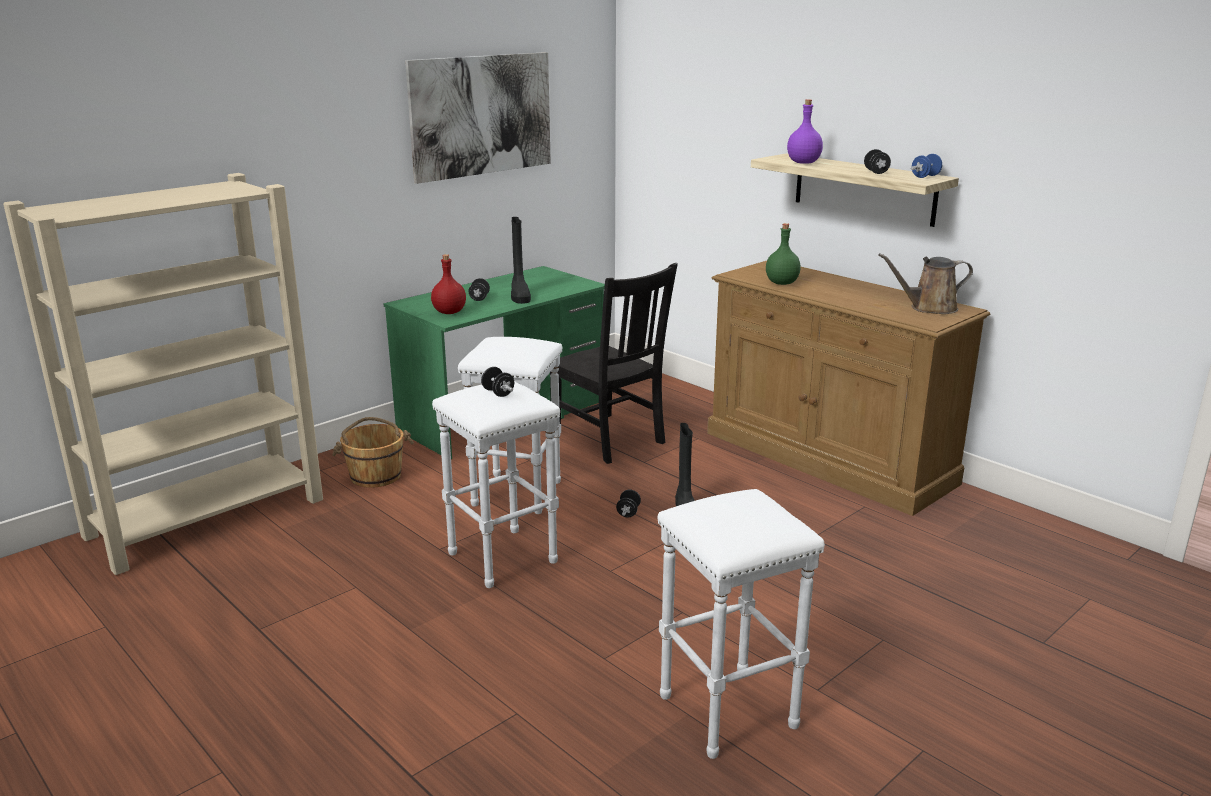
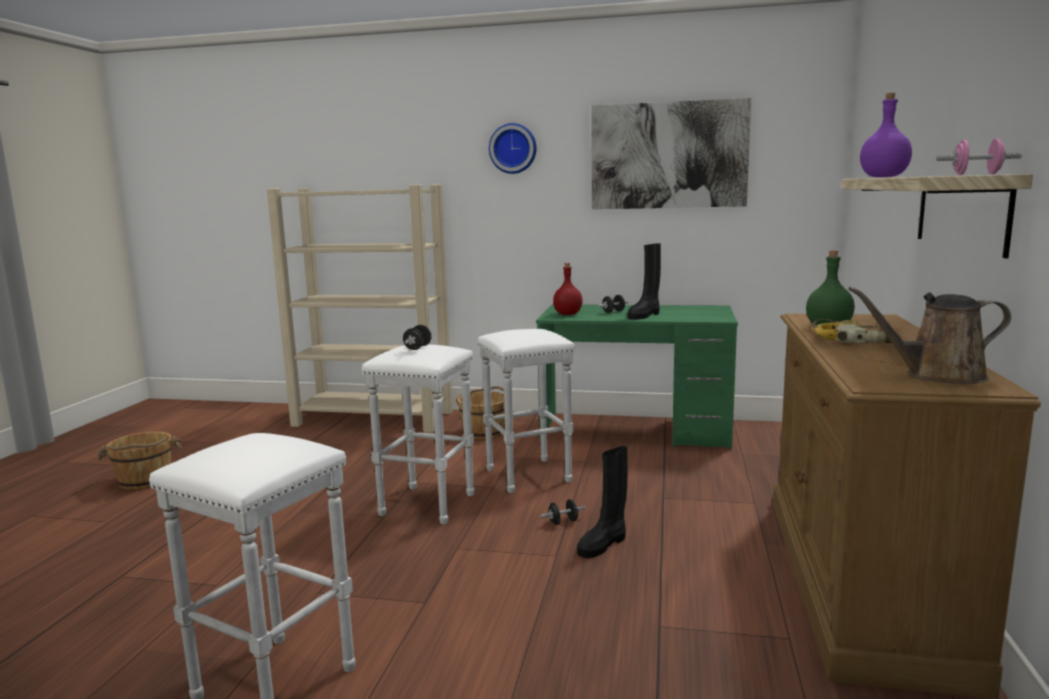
camera: 55 degrees right, 10 degrees down
(114, 724) = (144, 481): none -> brown bucket
(321, 116) = (513, 148): none -> wall clock
(610, 439) = (675, 473): black chair -> none
(826, 291) = (853, 340): none -> power drill
(876, 172) = (927, 176): black dumbbell -> none
(925, 176) = (976, 174): blue dumbbell -> pink dumbbell
(929, 308) = (937, 376): brown watering can -> brown watering can turned 45 degrees counterclockwise

